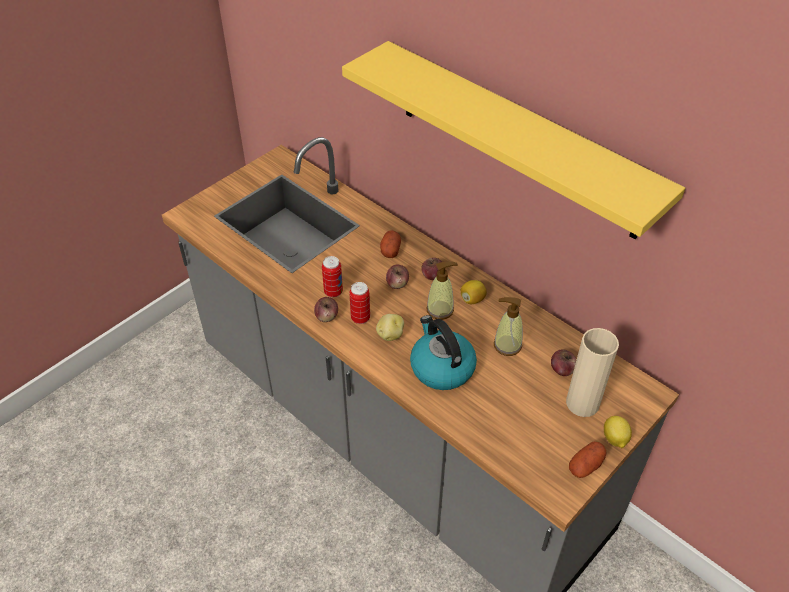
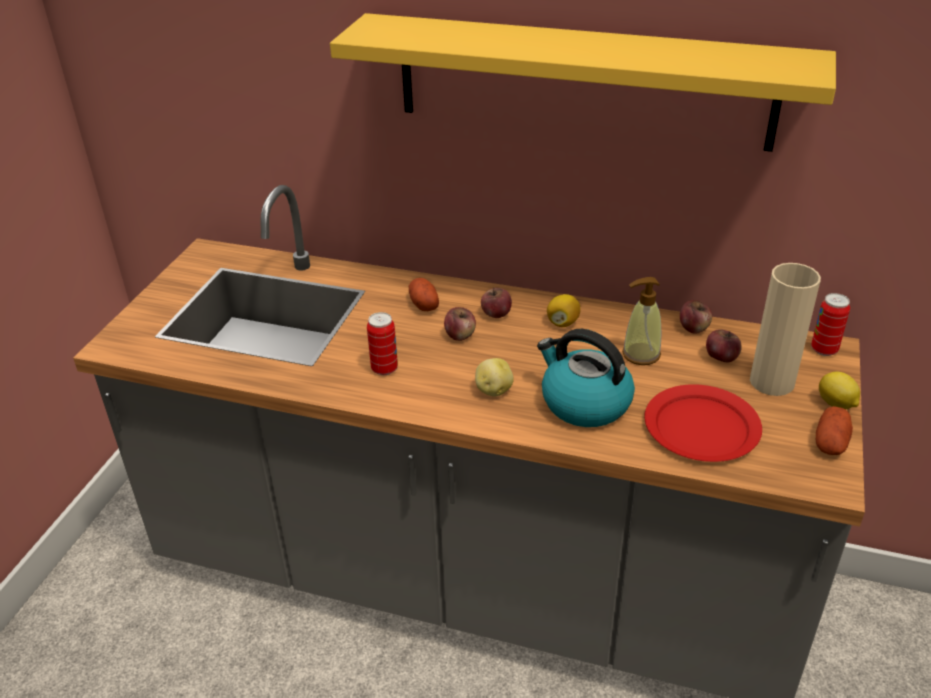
camera: 25 degrees left, 10 degrees down
(327, 317) = (396, 398): apple -> apple (693, 328)
(360, 318) = (441, 385): can -> can (824, 350)
(440, 310) = (533, 345): soap dispenser -> none
(506, 417) = (702, 427): none -> red plate

